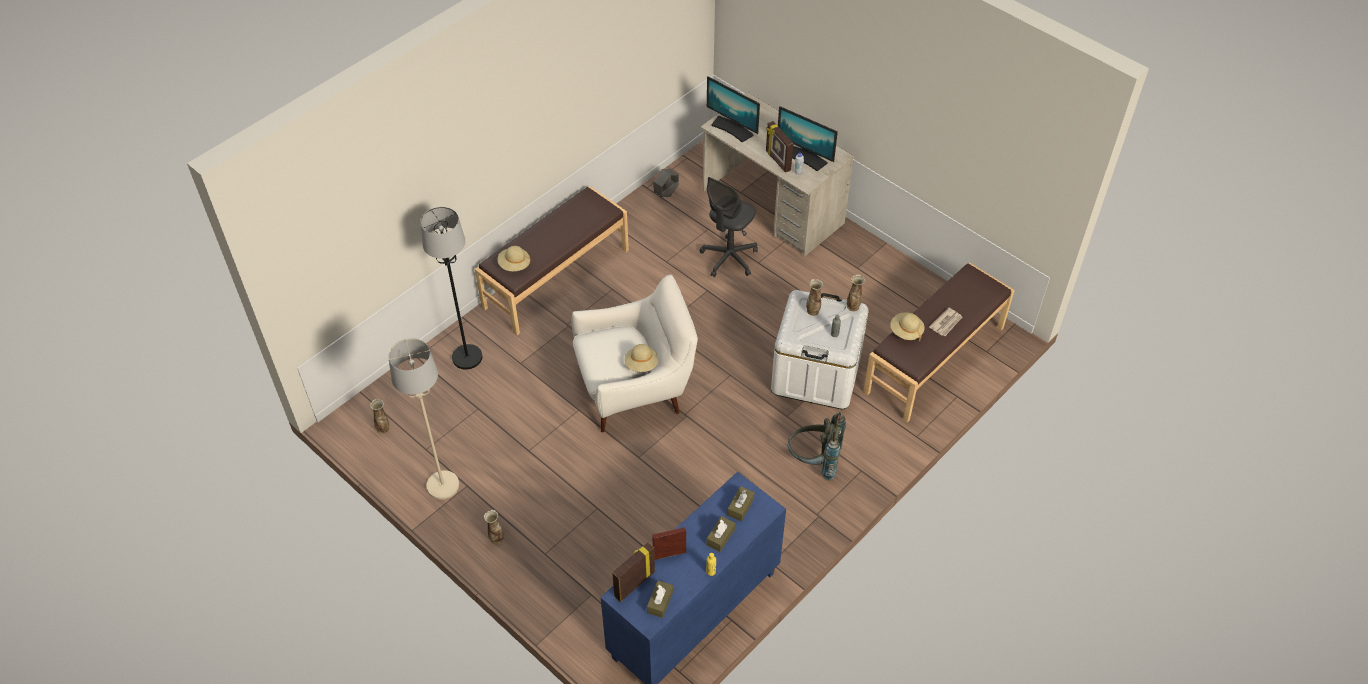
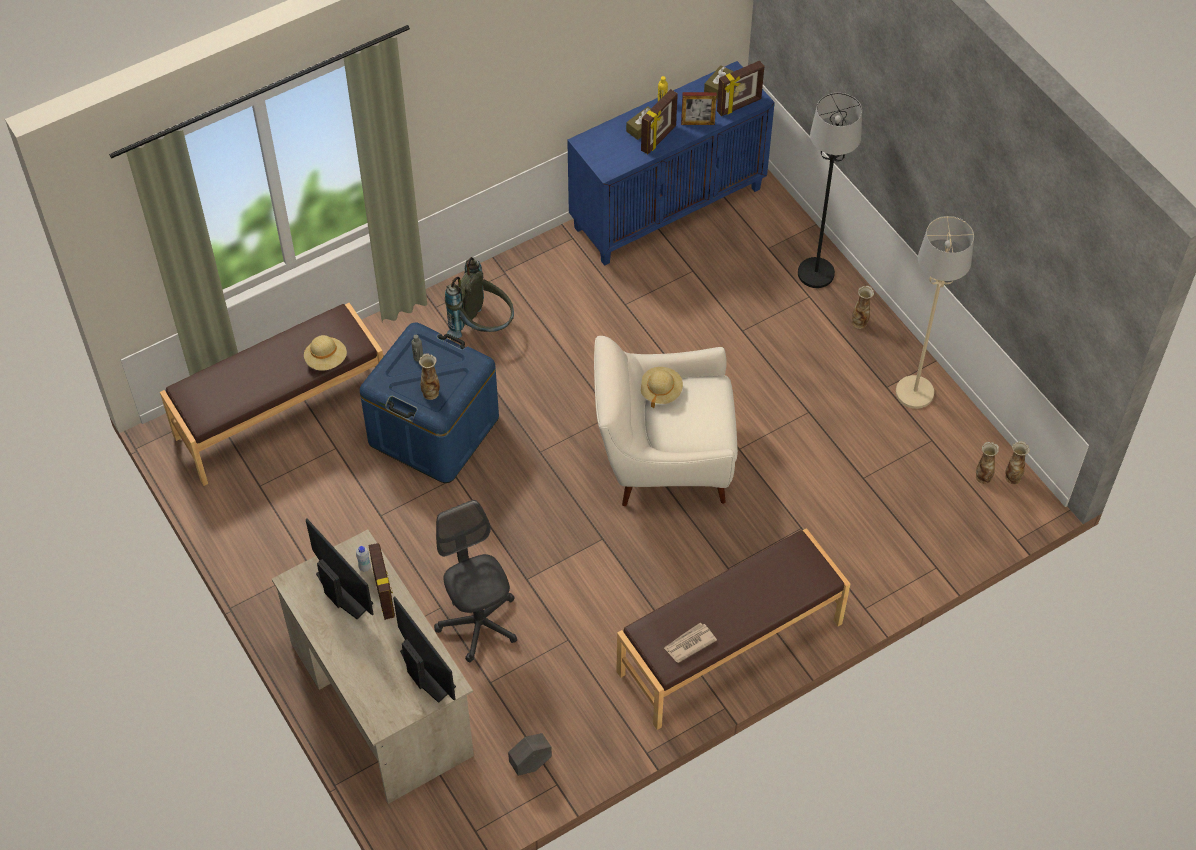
camera: 165 degrees left, 5 degrees up
(467, 357) = (869, 552): black floor lamp -> black floor lamp (816, 274)
(514, 265) = (795, 567): beige hat -> none
(701, 528) = (659, 139): none -> picture frame
(729, 258) = (478, 623): grey office chair -> grey office chair turned 75 degrees counterclockwise
(740, 507) = (612, 149): brown tissue box -> none
(816, 373) = (434, 430): white storage box -> blue storage box
(853, 307) = (379, 384): vase -> vase (1012, 477)
(946, 323) = (272, 359): newspaper -> newspaper (689, 643)

